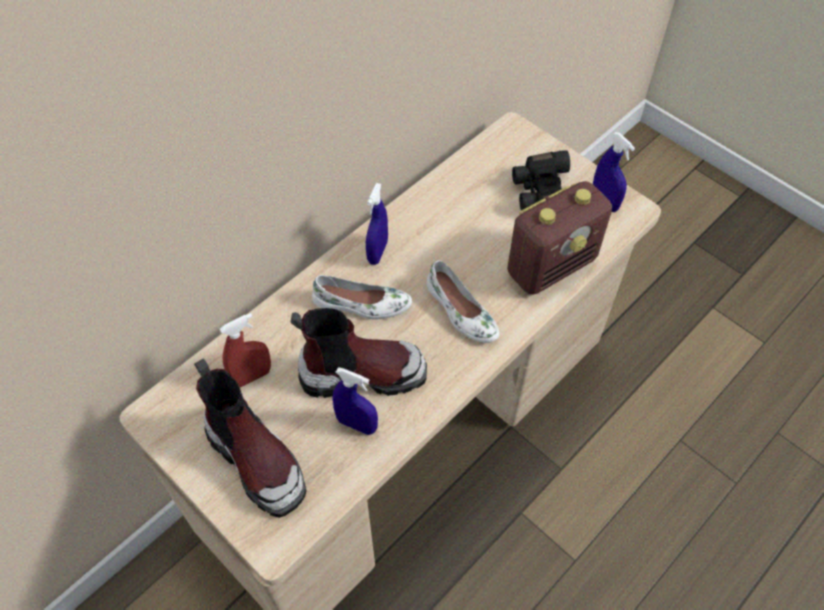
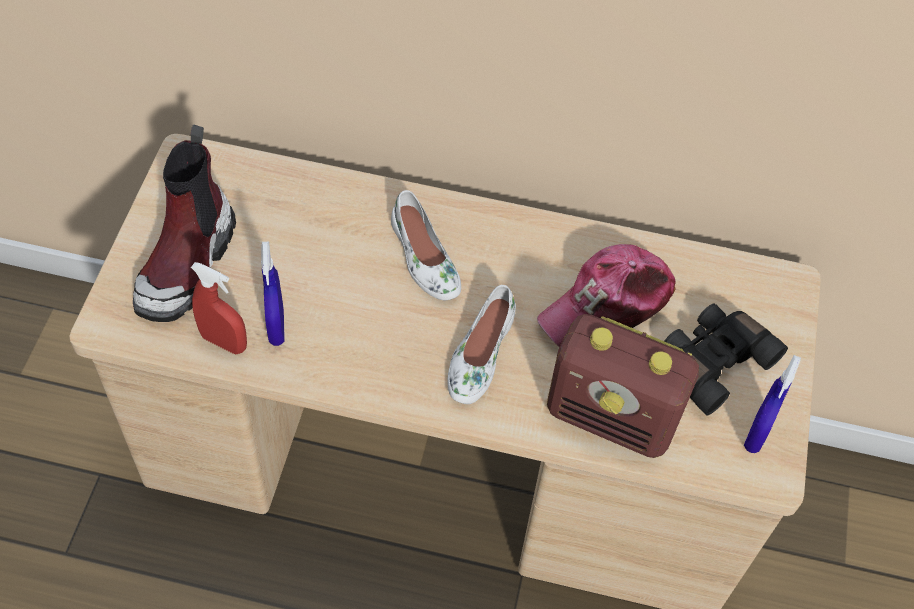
camera: 55 degrees right, 0 degrees up
(252, 376) = (275, 210): red spray bottle -> red spray bottle (224, 342)
(362, 373) = (340, 301): boot -> none
(377, 252) = (502, 238): blue spray bottle -> none
(470, 224) = (607, 307): none -> cap

